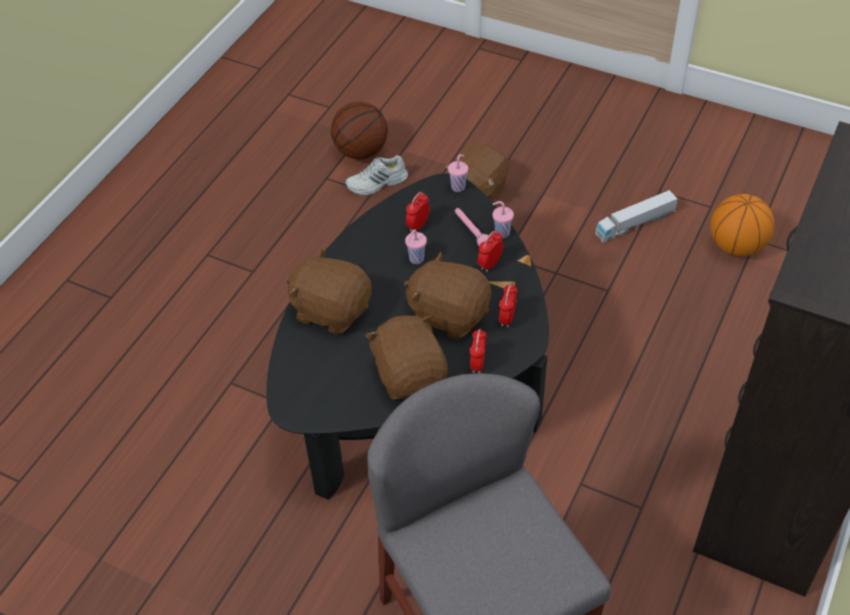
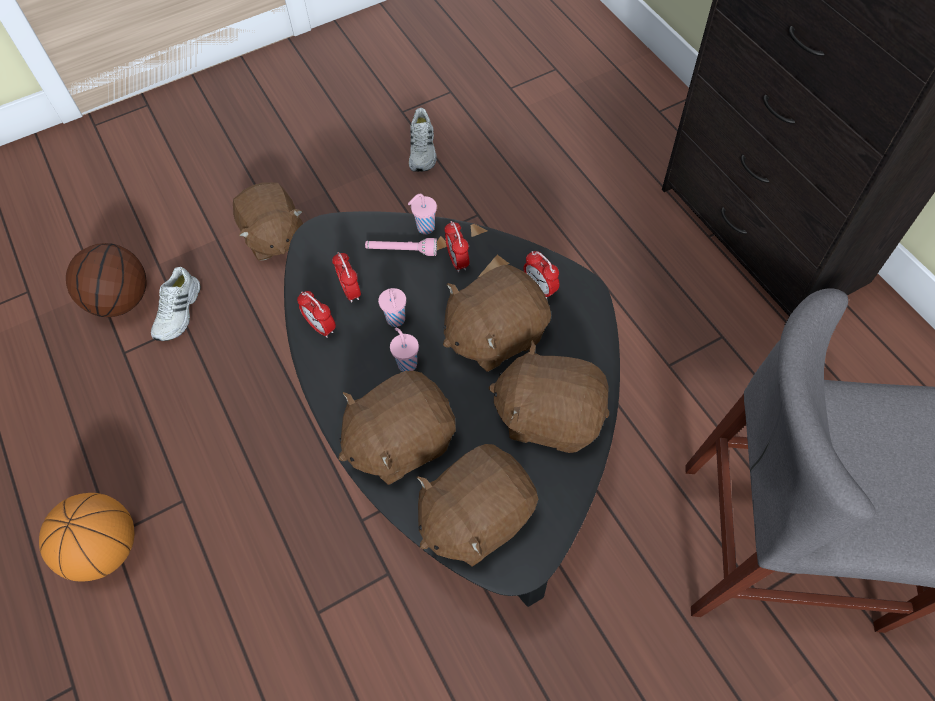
camera: 55 degrees left, 10 degrees up
(309, 374) = (475, 517): none -> brown plush toy
(458, 187) = (330, 226): pink cup -> pink cup (406, 363)
(477, 364) = (579, 347): alarm clock -> alarm clock (321, 327)
(635, 224) = (423, 150): toy truck -> white shoe
(736, 246) = (506, 103): basketball -> basketball (105, 549)

